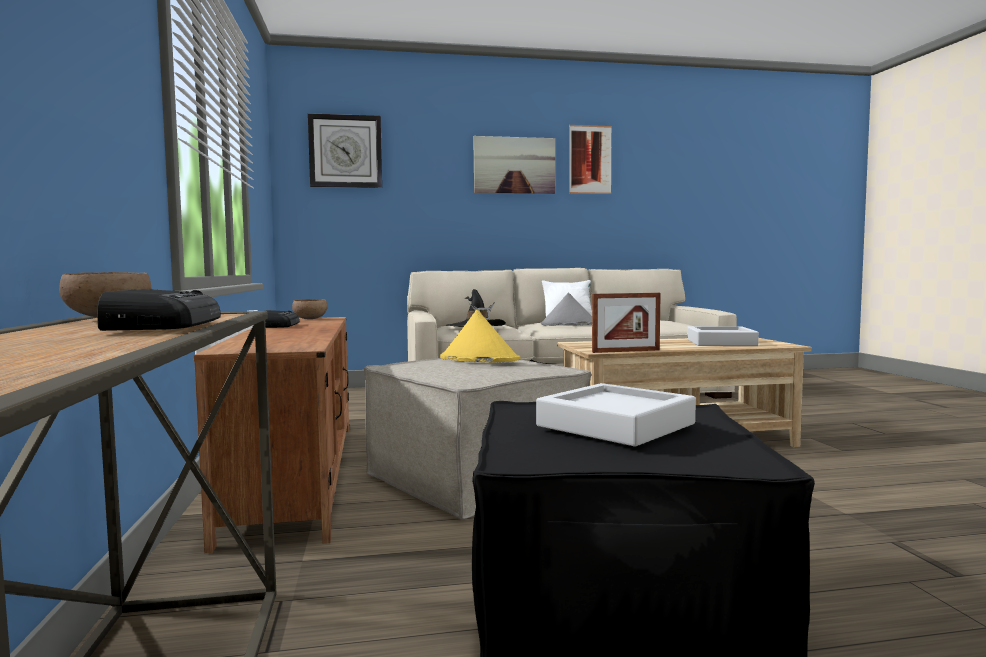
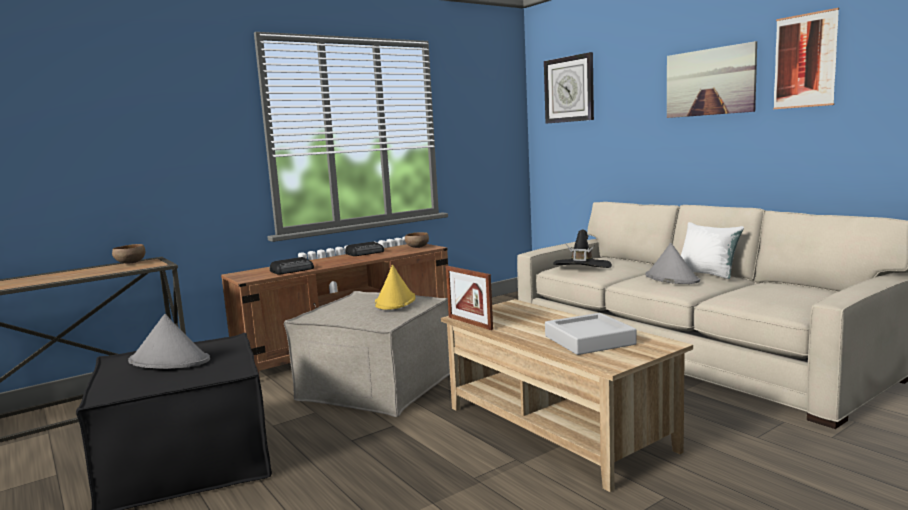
camera: 65 degrees right, 5 degrees up
(164, 325) = (87, 274): radio -> radio (293, 270)
(615, 425) = (170, 361): grey tray -> grey hat

